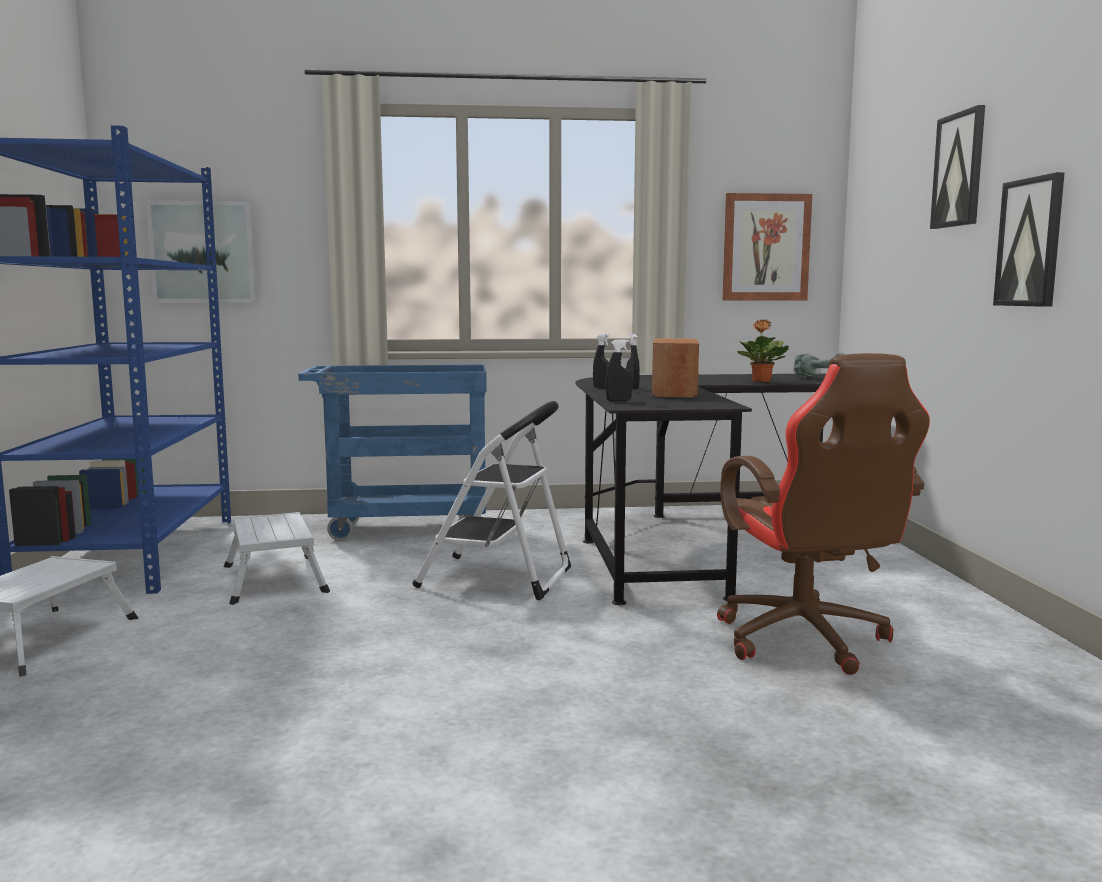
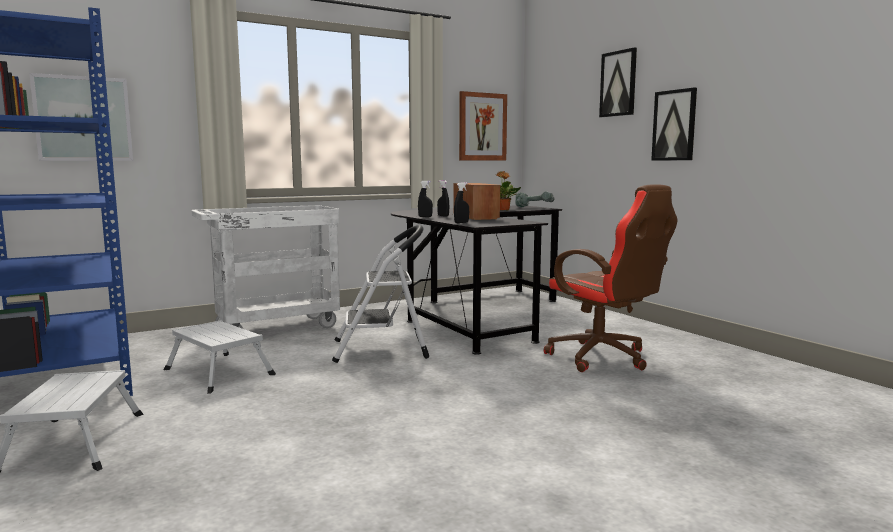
camera: 25 degrees left, 0 degrees up
(401, 531) = (272, 329): blue cart -> white cart

